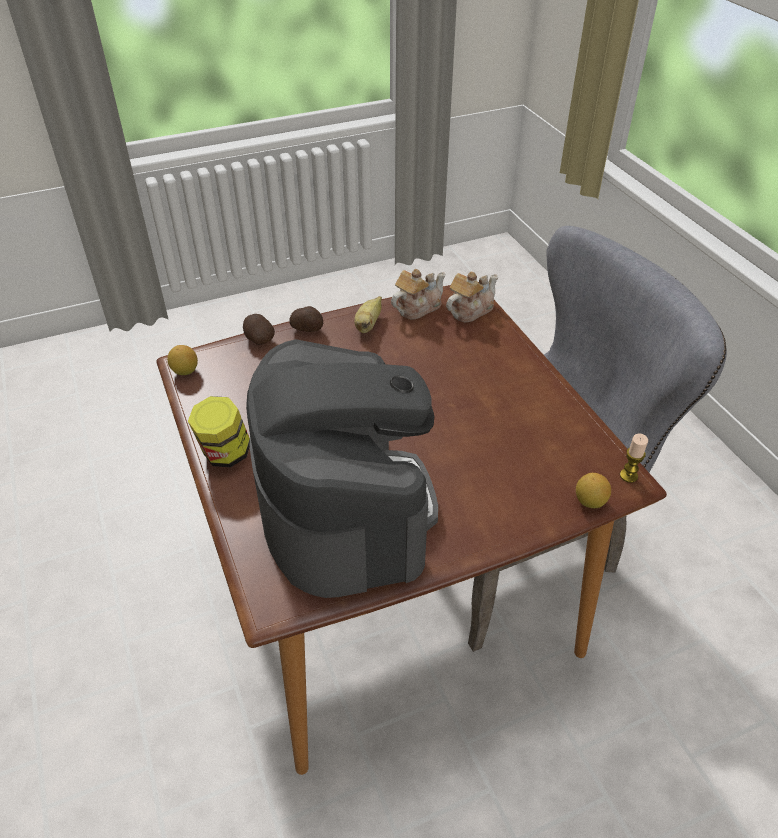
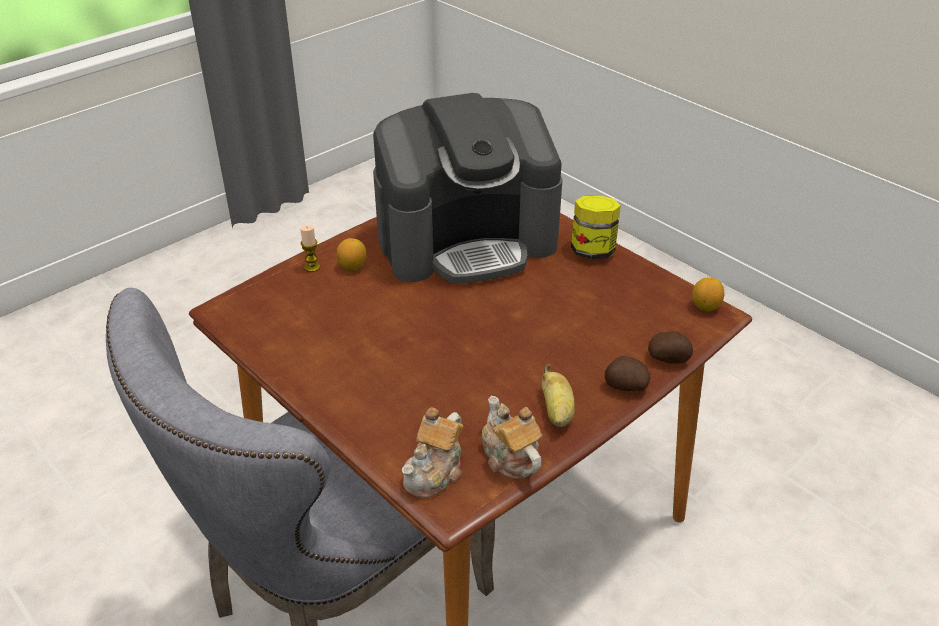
camera: 160 degrees right, 5 degrees down
(344, 507) = (467, 240): coffee machine -> coffee machine turned 75 degrees counterclockwise
(417, 307) = (509, 457): teapot -> teapot turned 120 degrees clockwise
(590, 502) = (261, 285): lemon -> lemon (352, 266)
(628, 476) = (223, 313): candle -> candle (312, 267)

